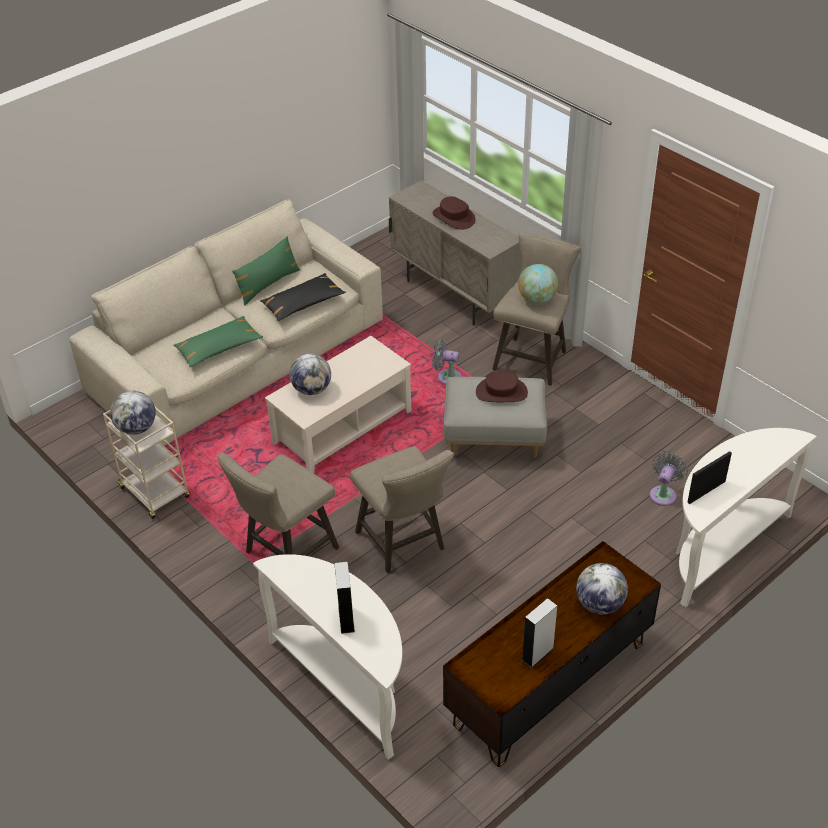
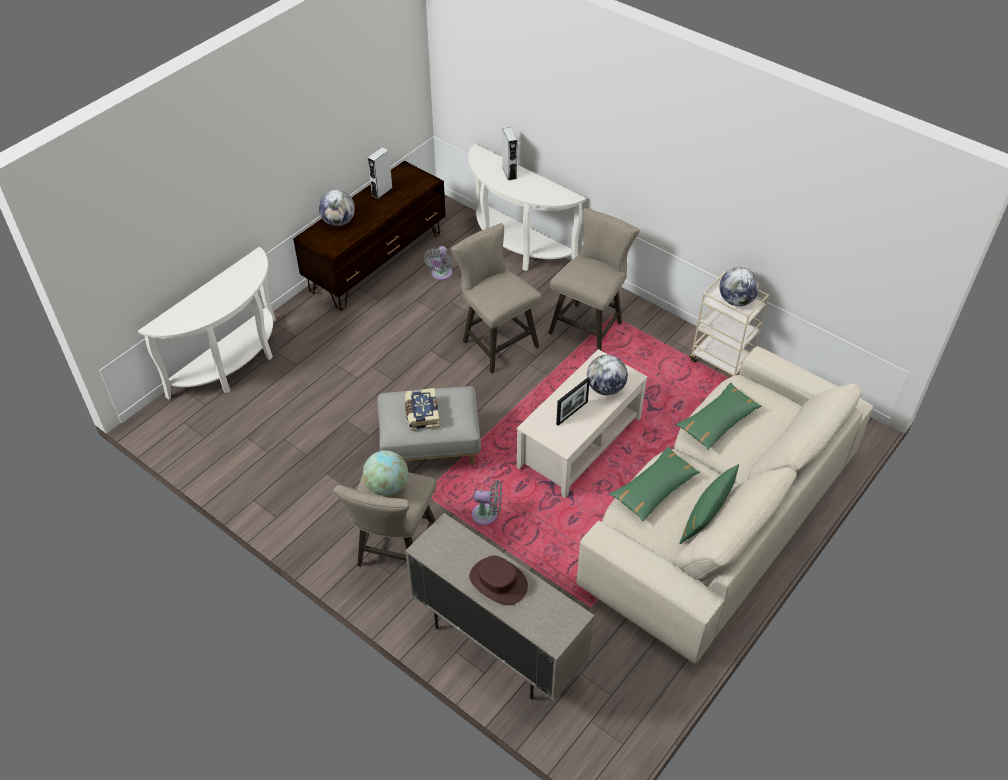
camera: 170 degrees right, 5 degrees up
(303, 303) = (654, 489): black pillow -> green pillow
(501, 392) = (422, 415): brown hat -> book
(664, 493) = (273, 407): grey fan -> grey fan (440, 274)
(706, 492) = (247, 275): picture frame -> picture frame (572, 413)

